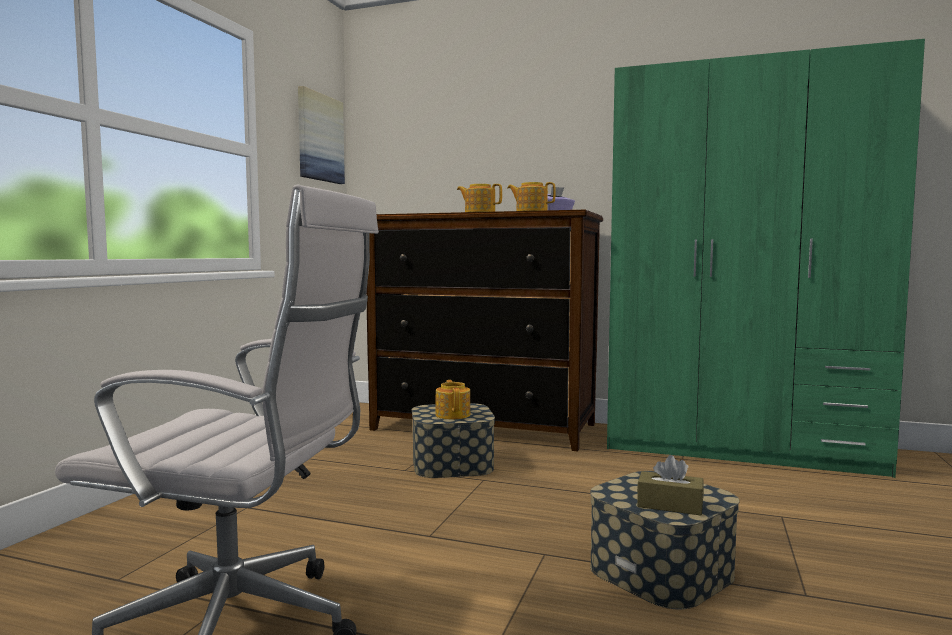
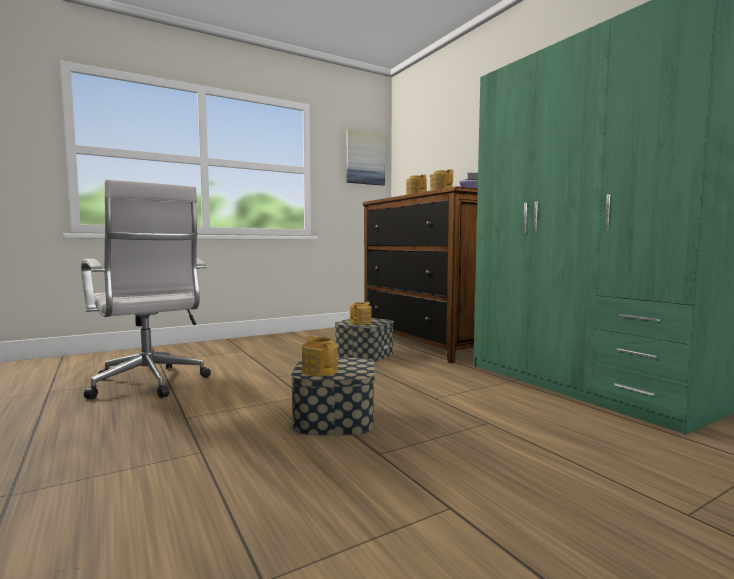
camera: 40 degrees right, 0 degrees up
(670, 505) = (320, 371): brown tissue box -> teapot

